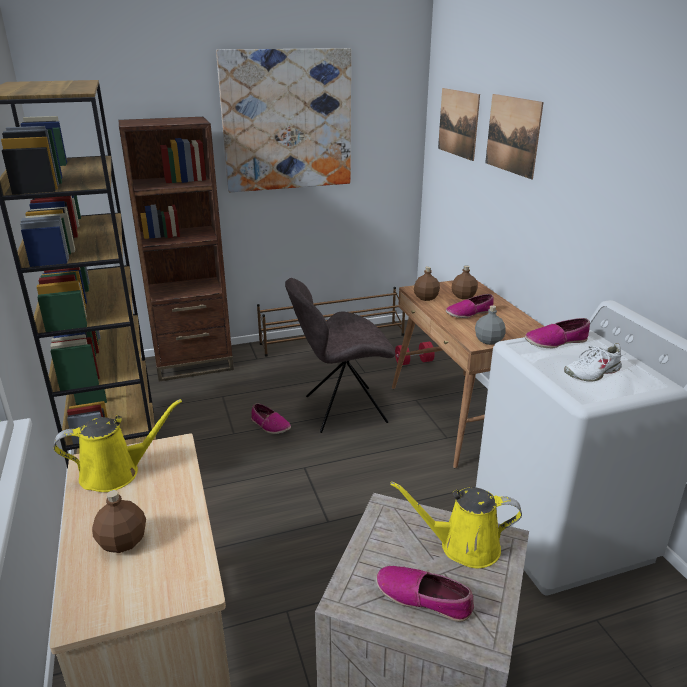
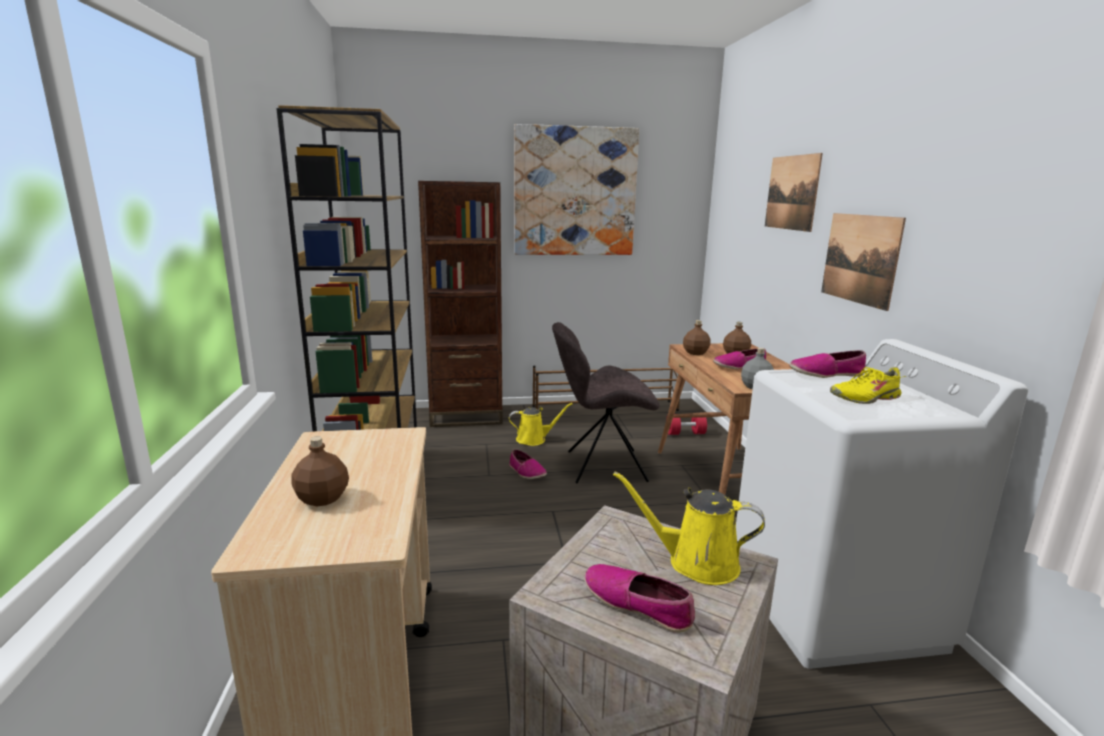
camera: 10 degrees right, 10 degrees down
(116, 473) = (340, 448): yellow watering can -> yellow watering can (534, 439)
(458, 123) = (740, 194): picture -> picture (860, 258)
(592, 373) = (864, 398): white shoe -> yellow shoe

